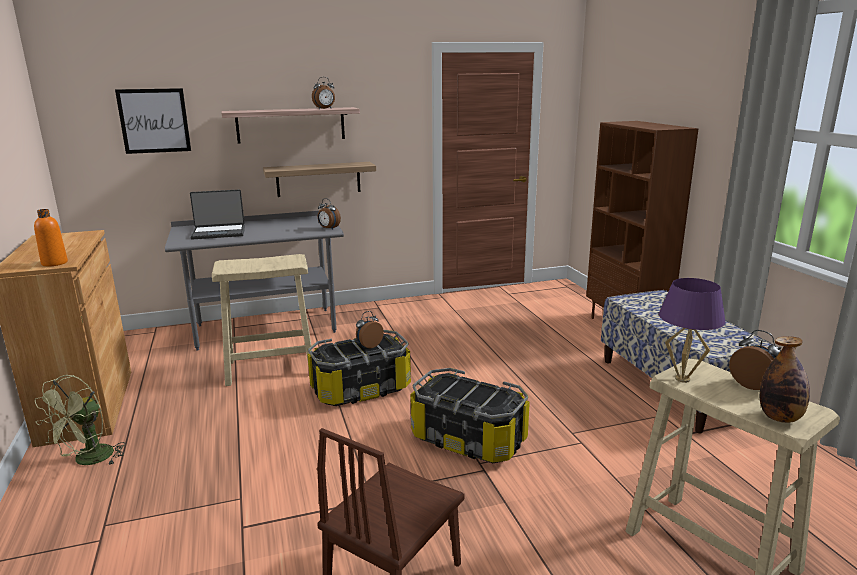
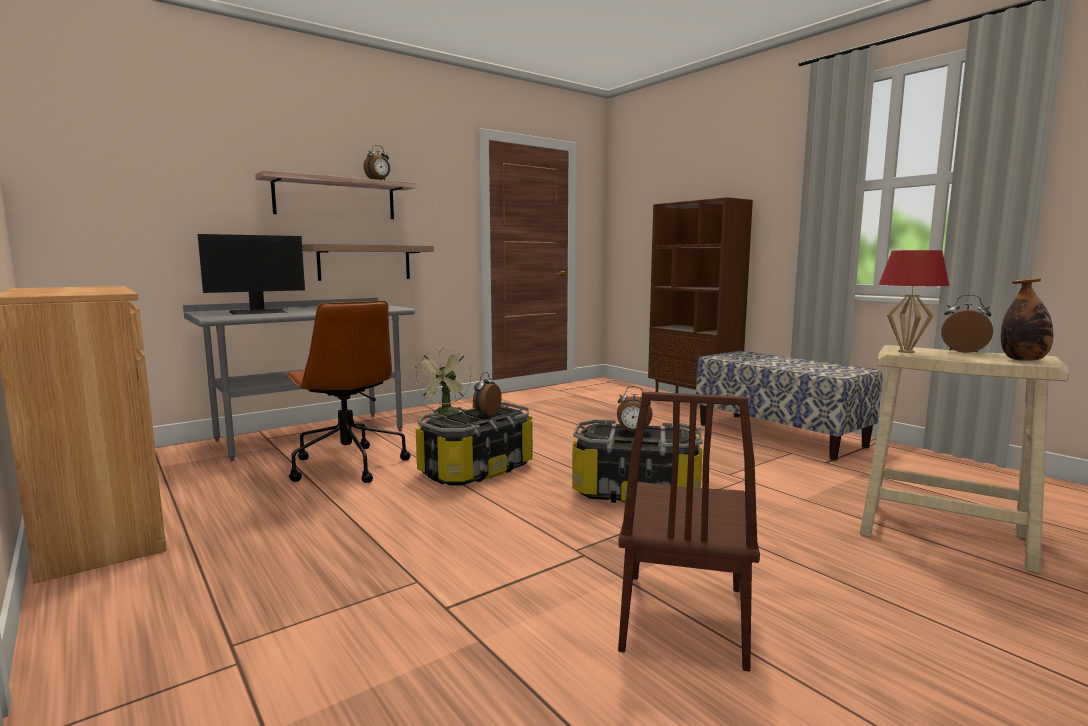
camera: 20 degrees left, 10 degrees down
(54, 263) = (96, 292): orange bottle -> none
(88, 460) = (147, 582): green fan -> green fan (446, 414)
(154, 121) = (168, 177): picture -> none
(219, 233) = (259, 312): laptop -> monitor
(270, 368) = (347, 465): beige stool -> brown office chair
(328, 228) = (393, 307): alarm clock -> alarm clock (633, 432)
(682, 379) = (905, 352): purple table lamp -> red table lamp

